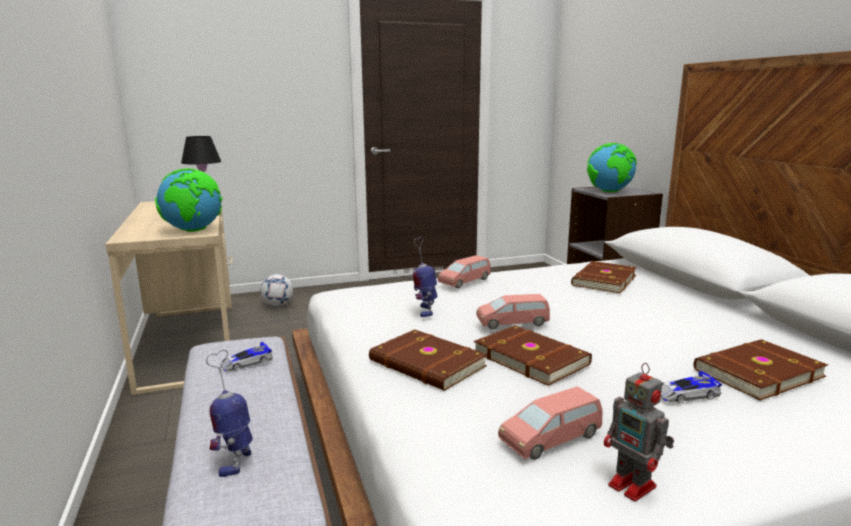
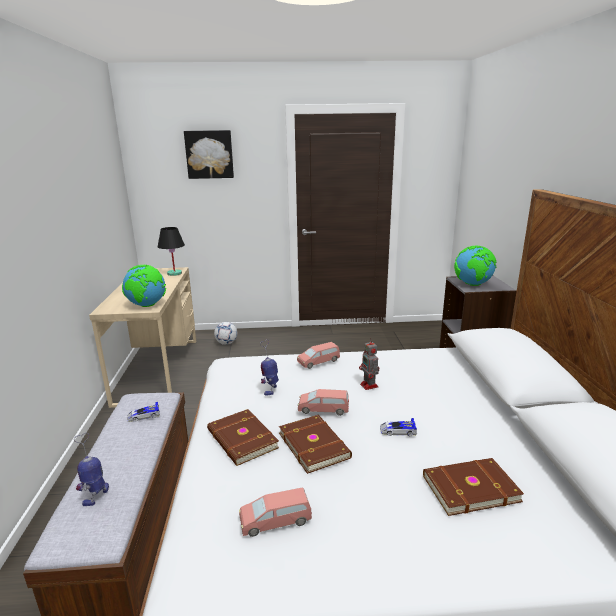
camera: 15 degrees right, 5 degrees up
(245, 43) = (209, 154): none -> picture
(602, 280) = (425, 372): brown book -> none
(634, 487) = (299, 572): toy robot -> toy robot (369, 386)
(685, 394) = (397, 499): toy car -> toy car (397, 431)

